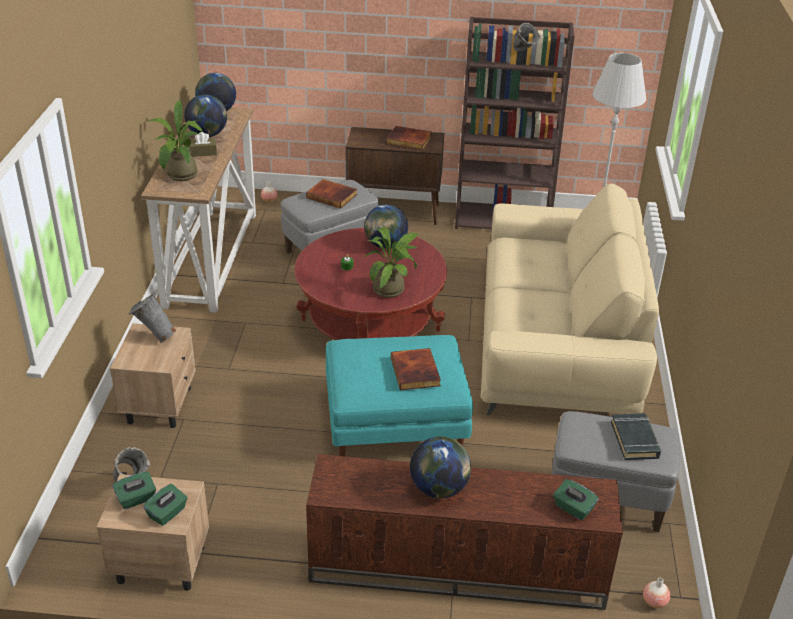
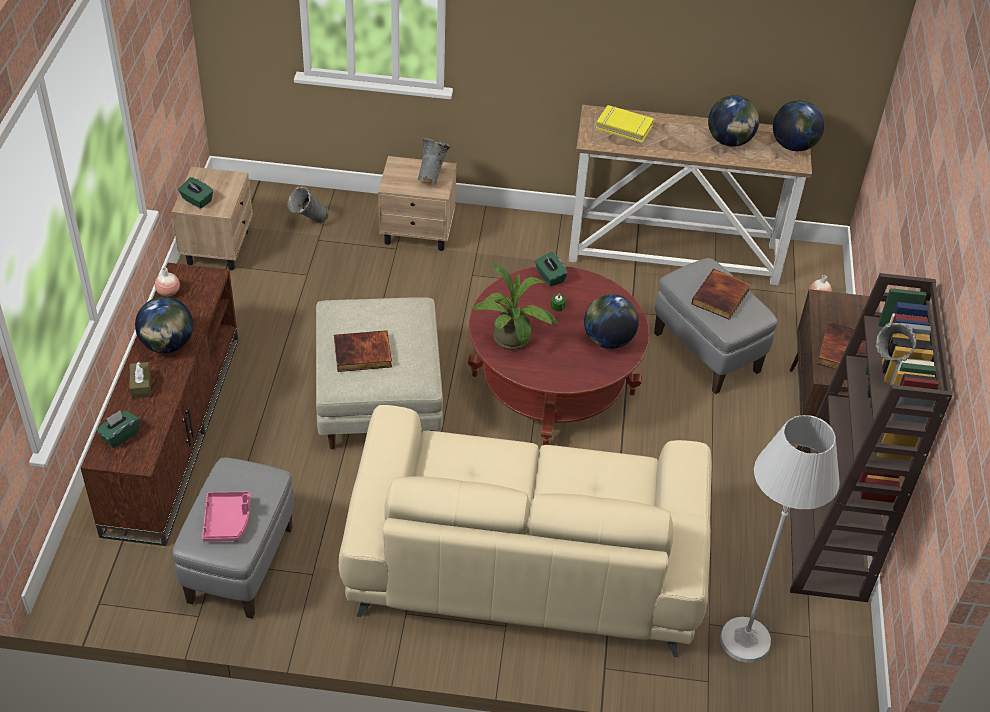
camera: 90 degrees right, 10 degrees up
(136, 499) = (216, 183): green tissue box -> green tissue box (550, 277)
(180, 177) = (624, 127): potted plant -> yellow book
(203, 152) = (683, 140): brown tissue box -> brown tissue box (141, 385)
(394, 424) = (378, 397): turquoise ottoman -> beige ottoman
(635, 440) = (227, 521): black book -> pink tray
(654, 602) = (98, 579): vase -> vase (168, 292)

